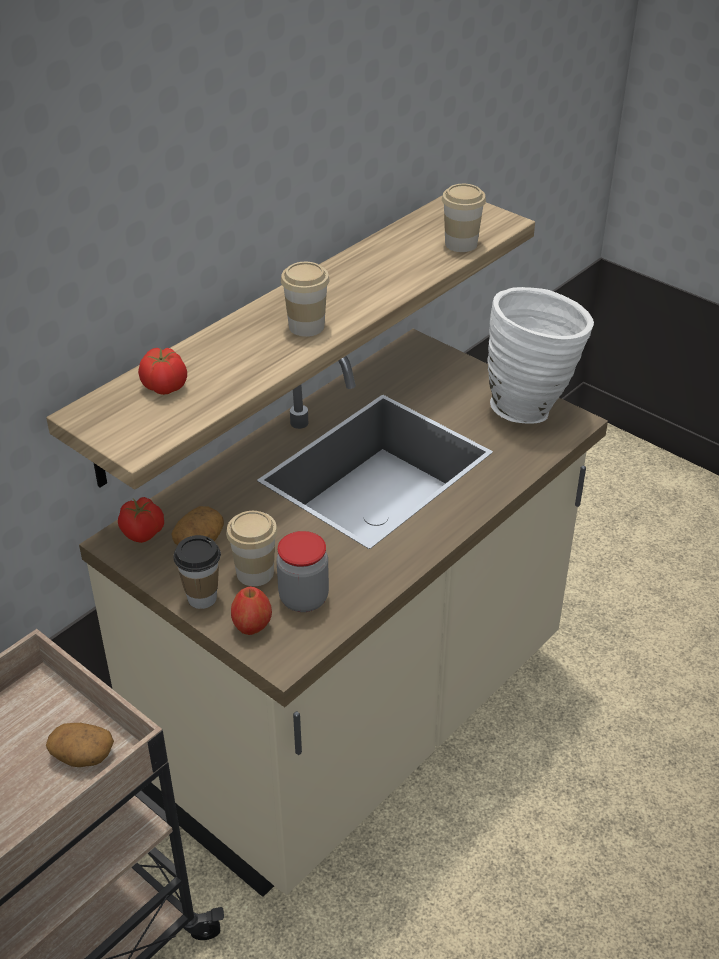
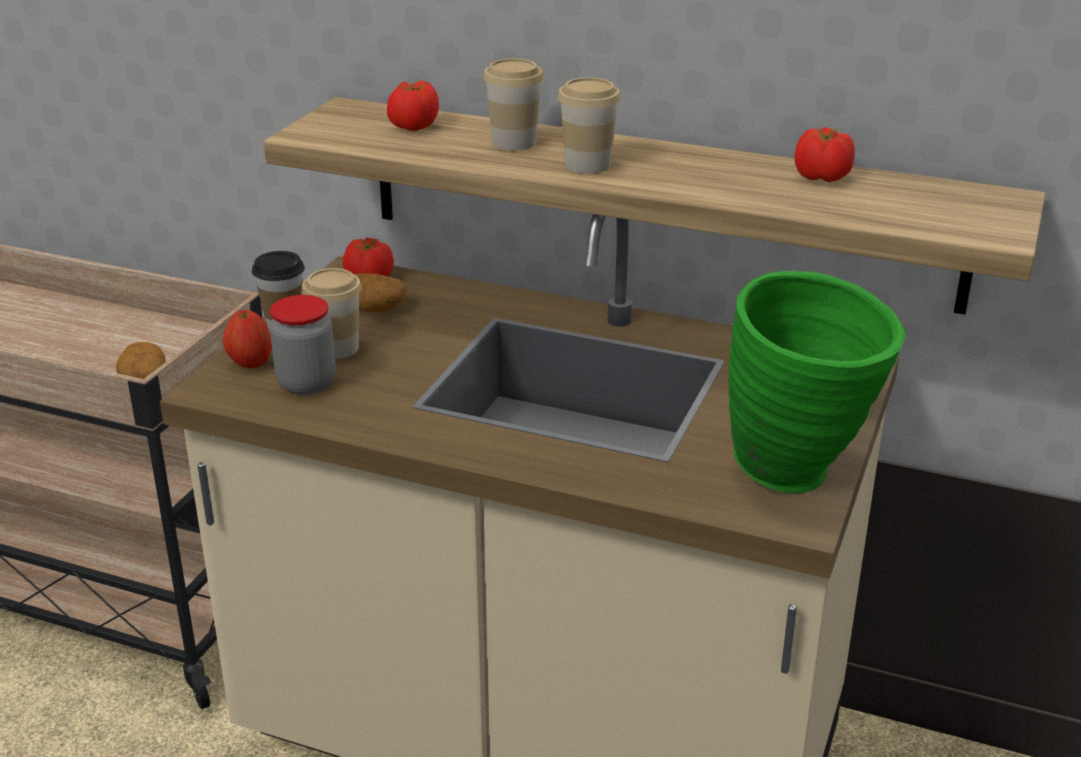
camera: 70 degrees right, 10 degrees down
(389, 248) = (822, 178): none -> tomato
(461, 244) = (891, 215): cup -> cup (514, 142)
(531, 407) = (801, 476): white vase -> green vase

